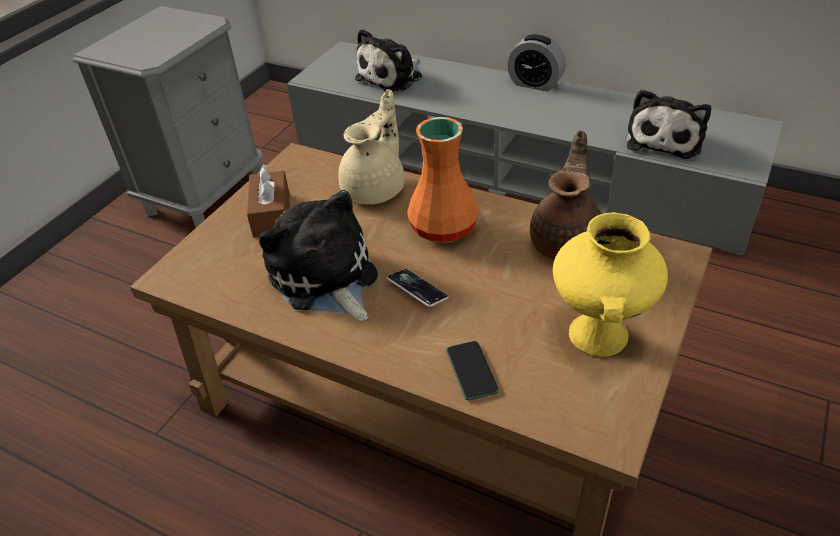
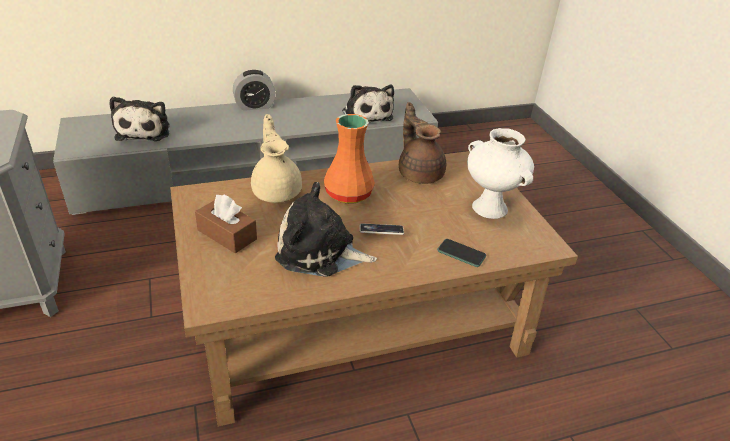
camera: 50 degrees left, 5 degrees down
(600, 336) = (491, 208): yellow vase -> white vase

